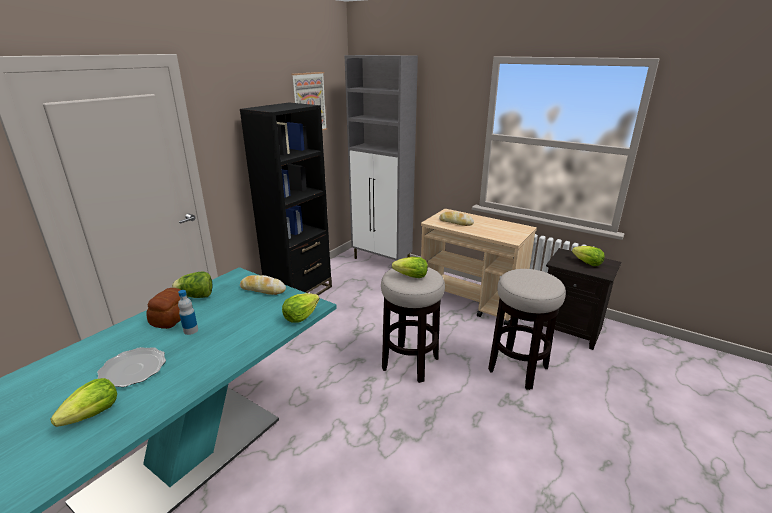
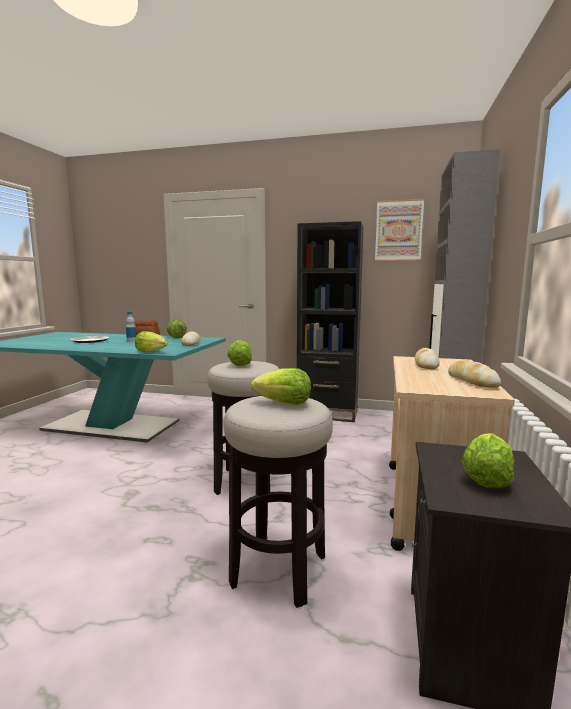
camera: 70 degrees right, 15 degrees down
(93, 414) = (51, 342): lettuce -> lettuce (284, 404)
(501, 224) = (472, 381): none -> bread

